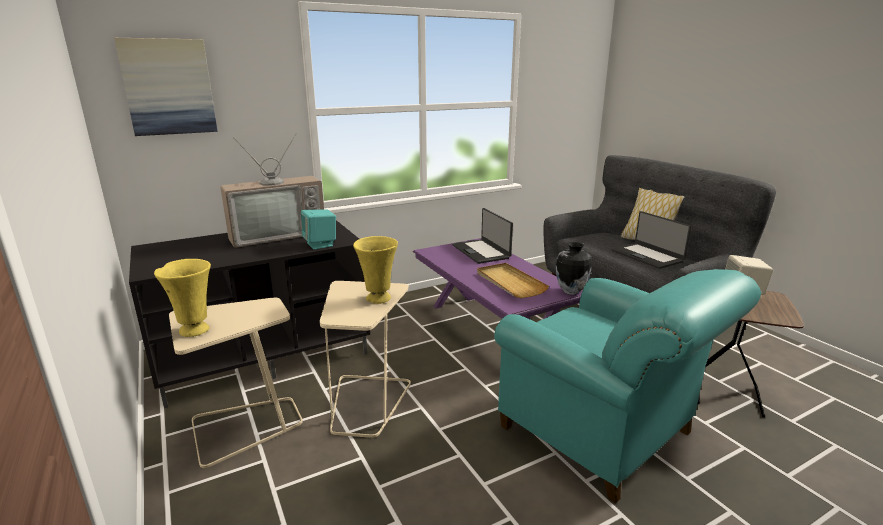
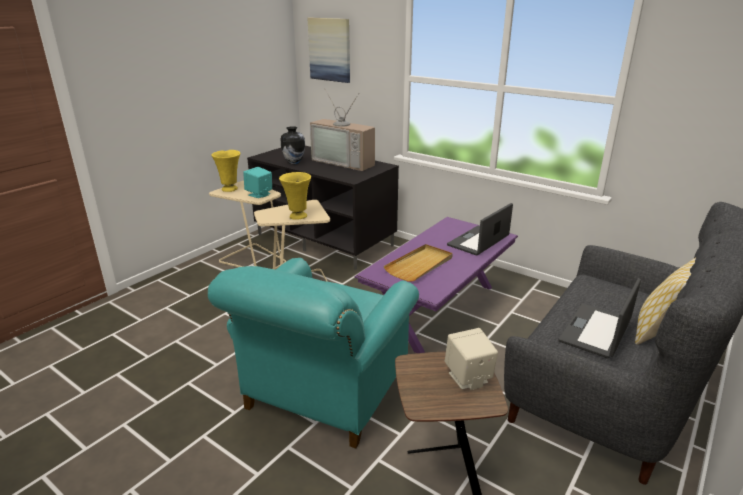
camera: 65 degrees right, 5 degrees up
(320, 244) = (338, 175): turquoise speaker -> turquoise speaker (259, 194)
(570, 291) = (429, 294): vase -> vase (294, 162)

